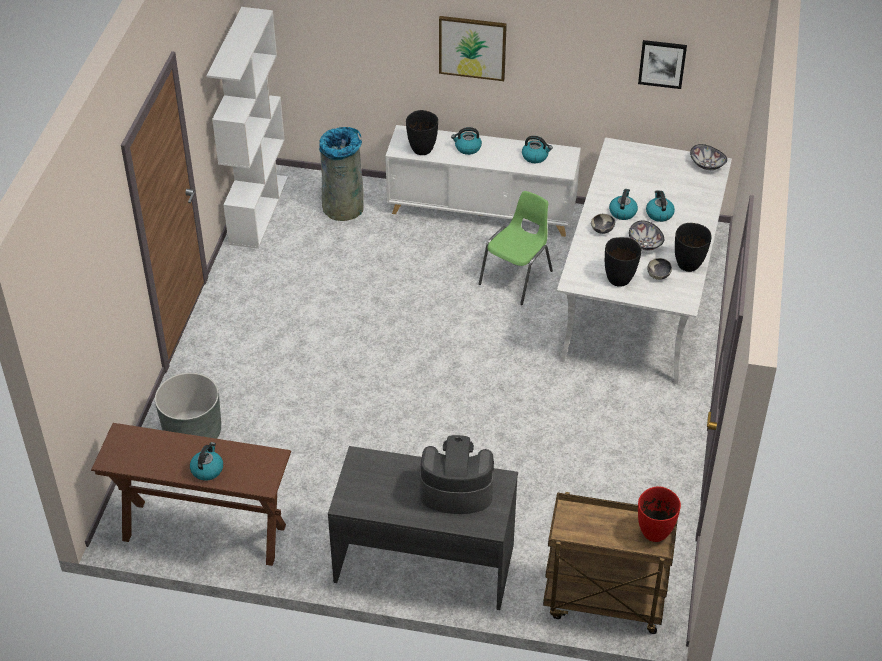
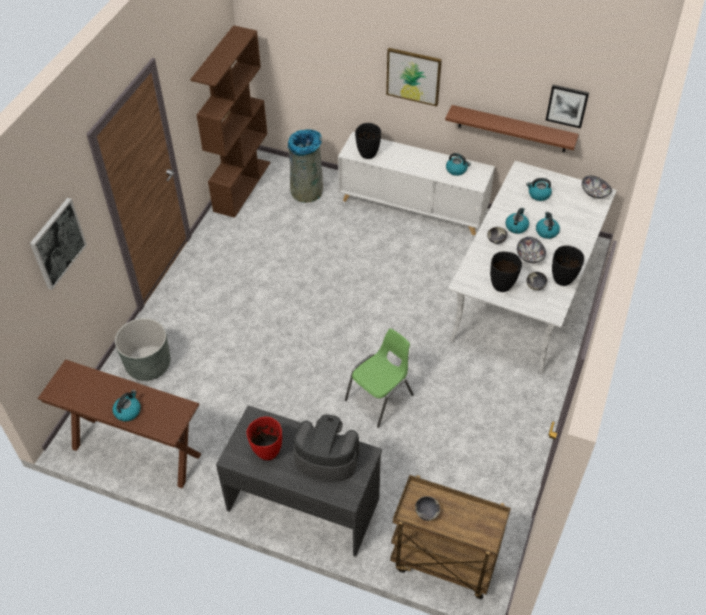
camera: 10 degrees right, 5 degrees up
(99, 277) = (57, 243): none -> picture
(258, 210) = (242, 186): white bookcase -> brown bookcase
(467, 148) = (404, 157): kettle -> kettle (538, 194)
(517, 277) = (430, 265): green chair -> green chair (380, 397)
(584, 530) = (426, 513): none -> bowl
(598, 99) = (512, 129): none -> brown shelf
(655, 533) = (487, 524): red vase -> red vase (267, 452)

